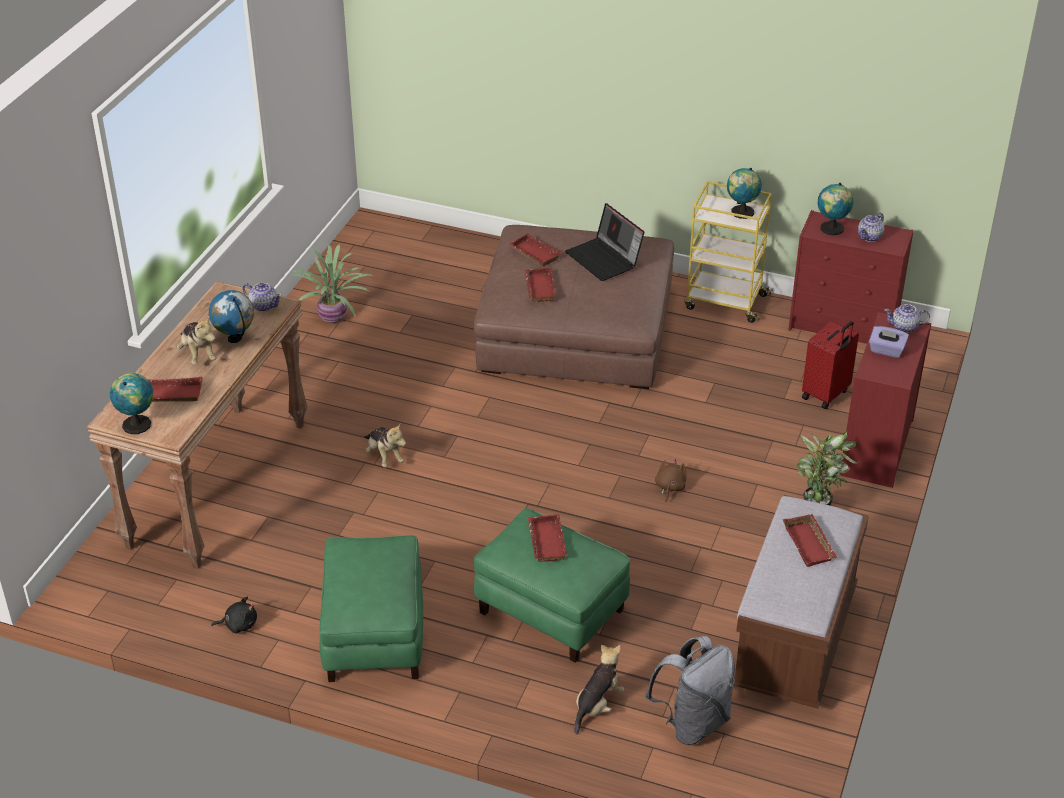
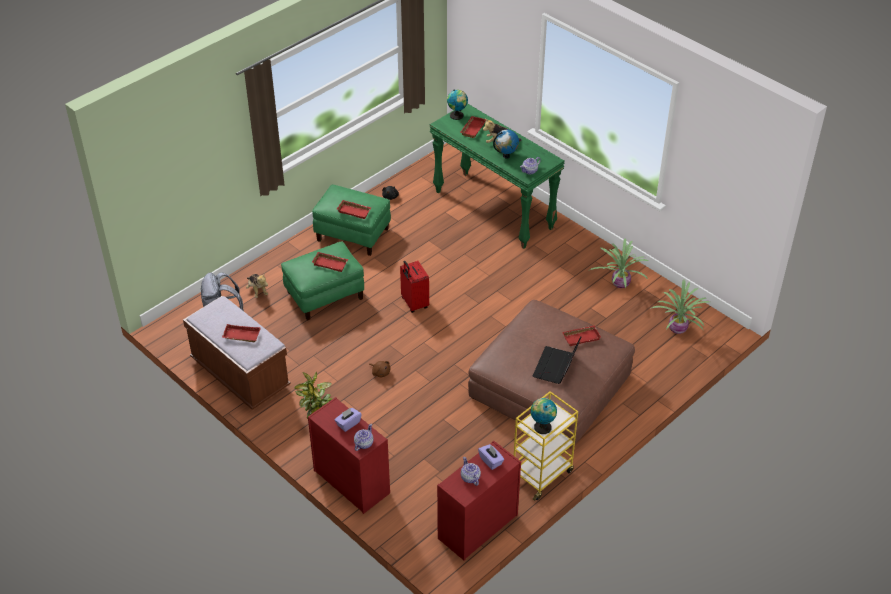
camera: 115 degrees right, 5 degrees up
(217, 483) = (494, 210): brown console table -> green console table
(384, 456) = (478, 271): plush toy -> none
(395, 255) = (678, 329): none -> potted plant
(538, 288) = (542, 327): red tray -> red tray (355, 211)
(605, 259) = (556, 367): laptop -> laptop turned 60 degrees counterclockwise
(826, 395) = (414, 481): red suitcase -> red suitcase (414, 303)
(831, 229) = (491, 461): globe -> purple tissue box

